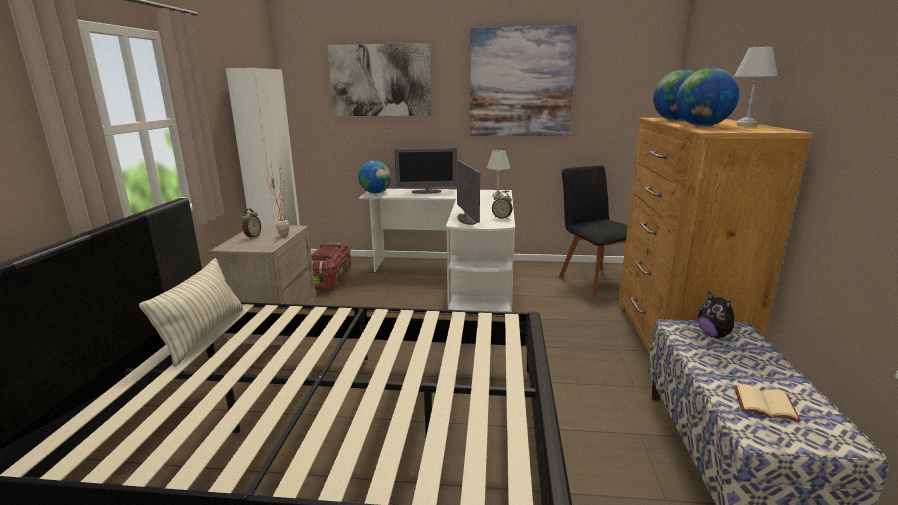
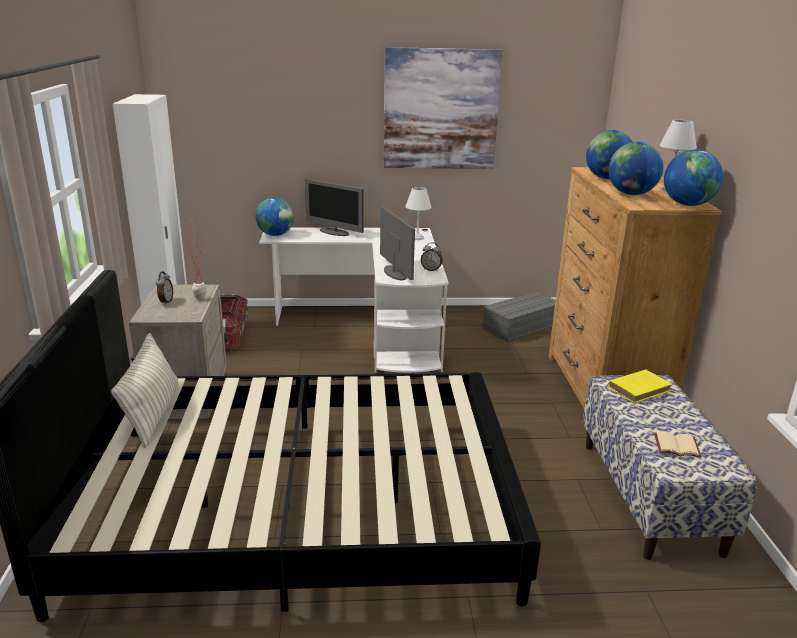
camera: 10 degrees left, 5 degrees up
(380, 80) = (278, 103): picture -> none
(426, 192) = (334, 232): monitor -> monitor turned 45 degrees clockwise
(594, 279) = (521, 326): black chair -> grey storage box
(714, 335) = (640, 389): plush toy -> yellow book
(769, 130) = (687, 205): none -> globe

